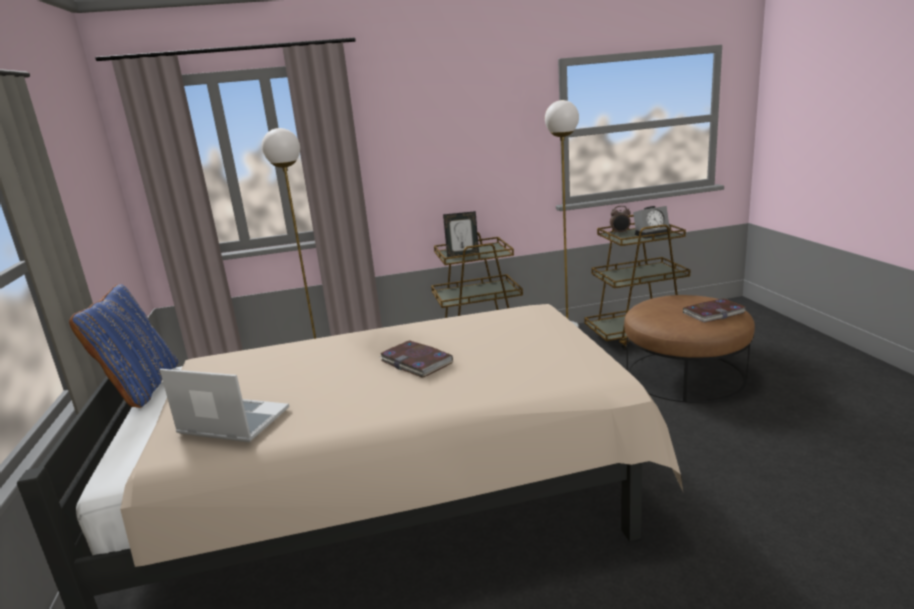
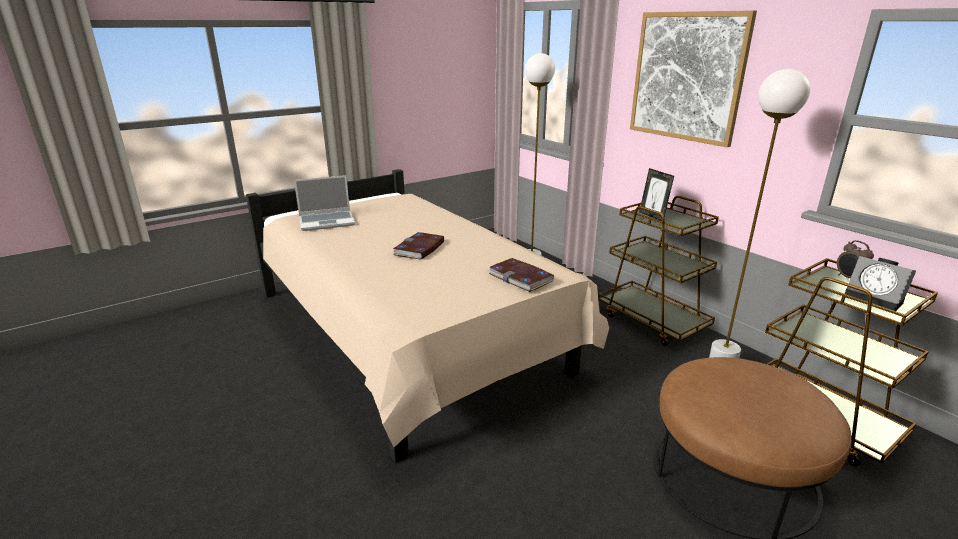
camera: 65 degrees right, 5 degrees up
(141, 388) = (372, 194): blue pillow -> none
(232, 422) = (327, 221): laptop -> laptop turned 75 degrees clockwise
(430, 128) = (687, 77): none -> picture
(713, 313) = (759, 417): book -> book (521, 277)

